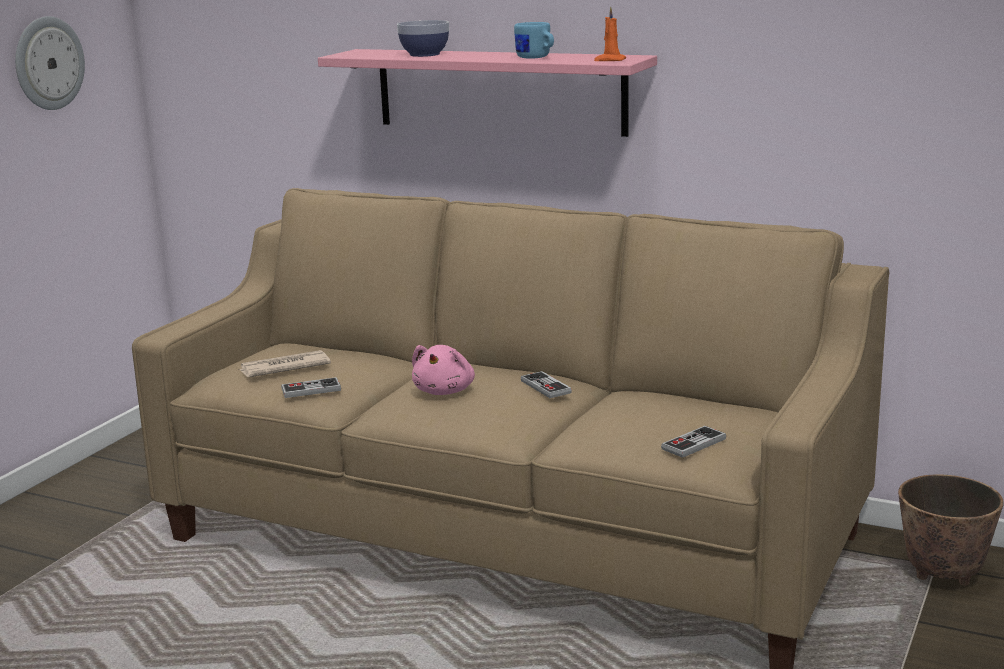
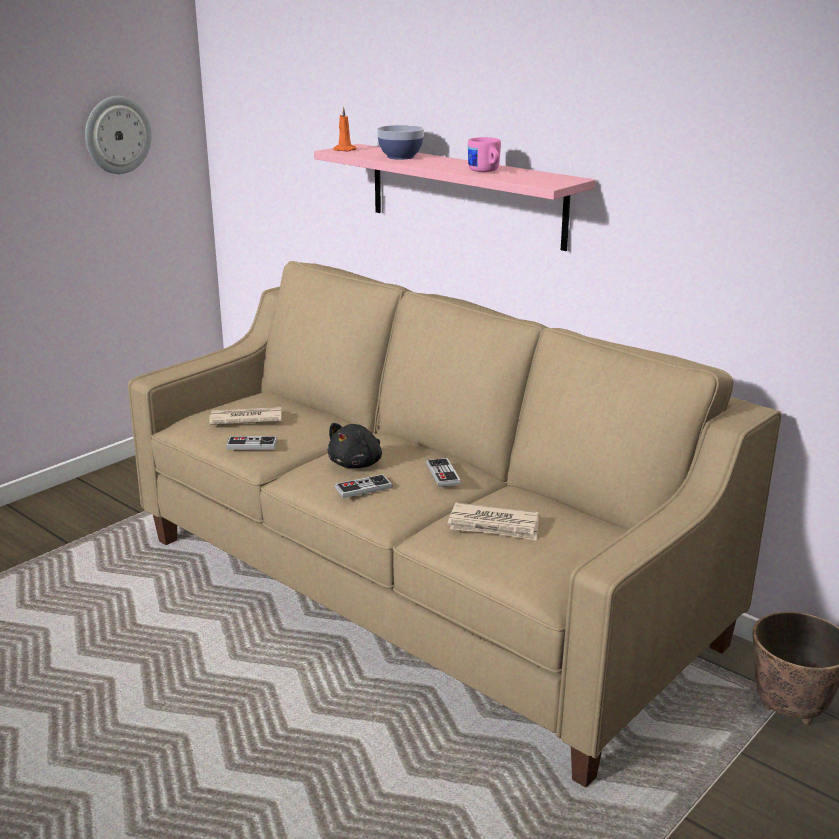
camera: 15 degrees right, 5 degrees up
(445, 391) = (357, 464): pink plush toy -> black plush toy
(536, 58) = (485, 171): blue mug -> pink mug
(609, 60) = (543, 182): orange candle -> orange candle (343, 150)
(635, 422) = (494, 525): none -> newspaper
(693, 444) = (531, 559): game controller -> game controller (363, 488)

